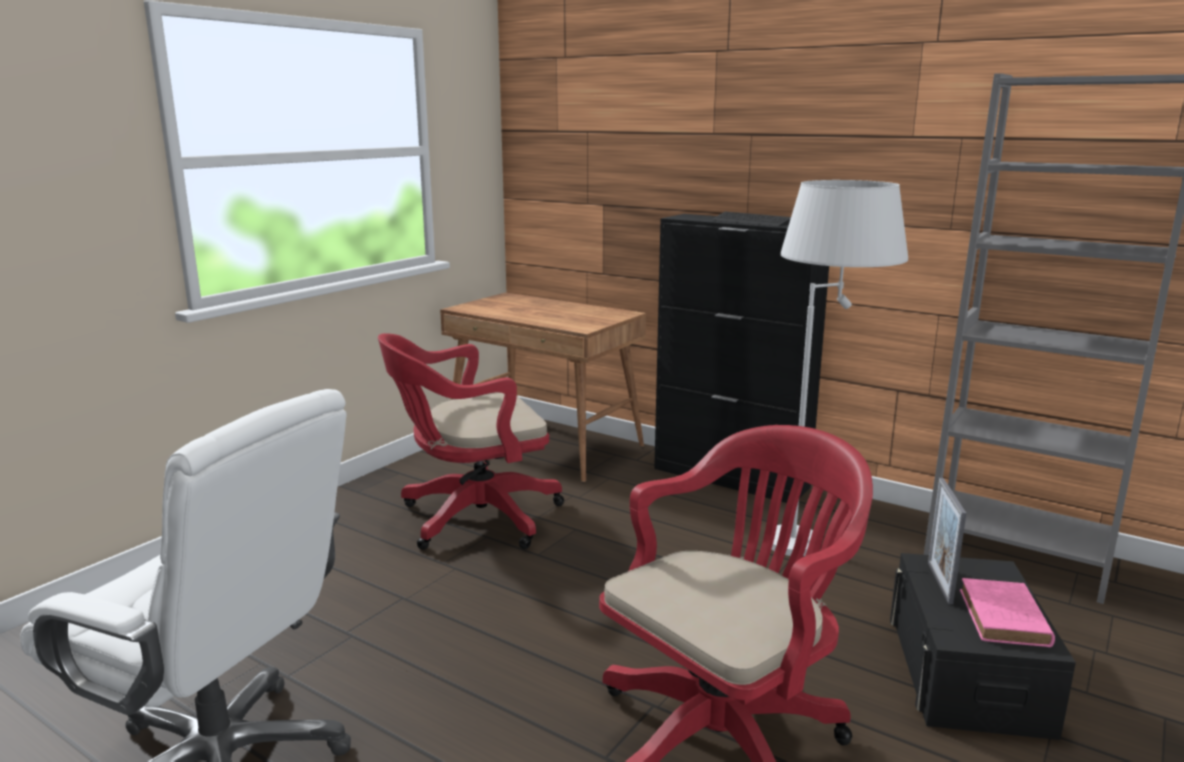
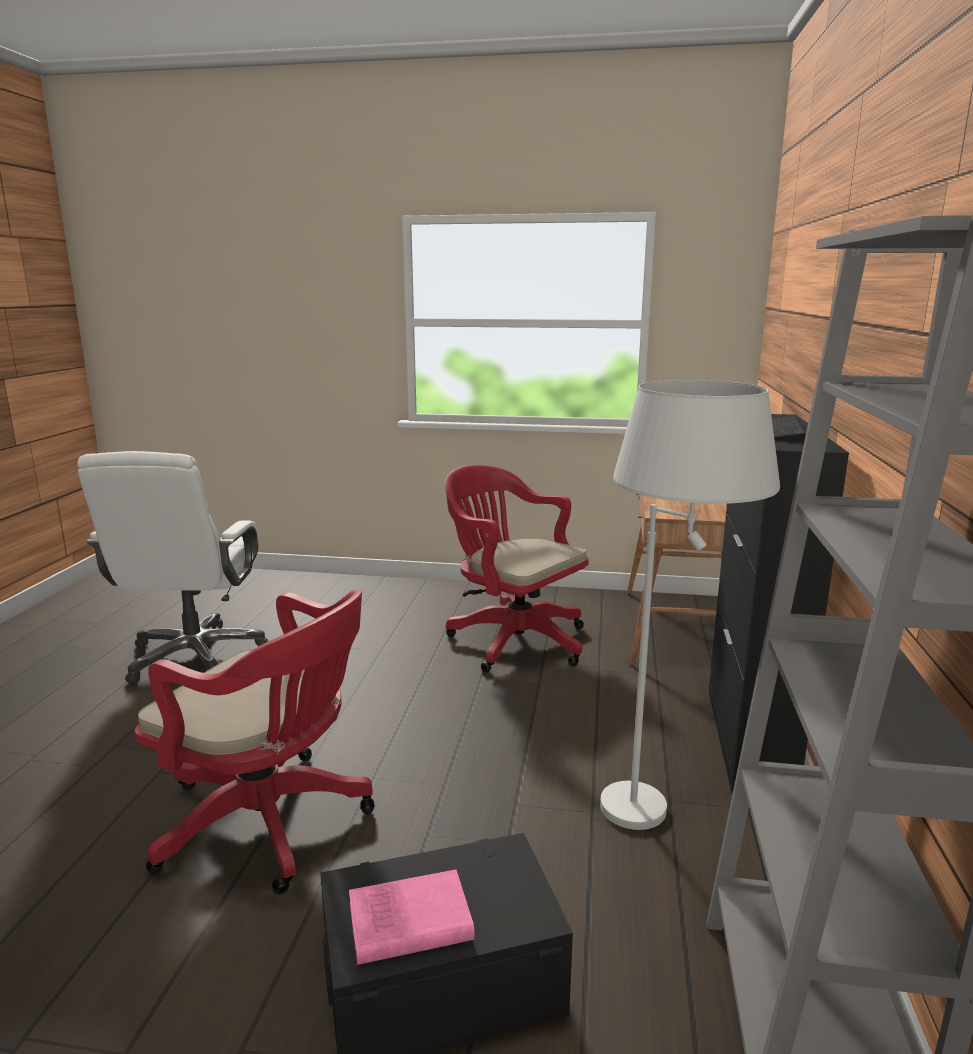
camera: 65 degrees right, 0 degrees up
(939, 582) = (466, 866): picture frame -> none

